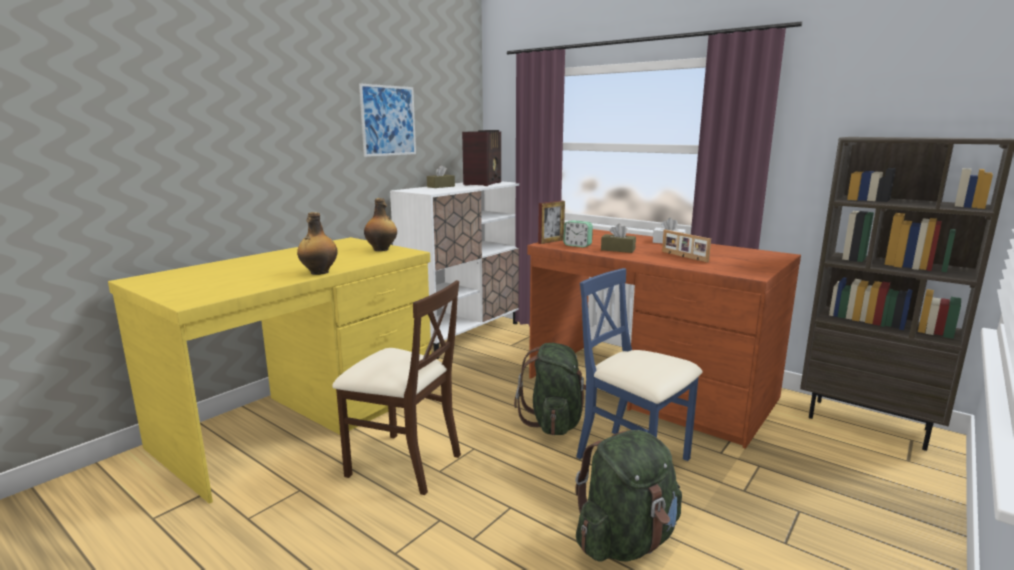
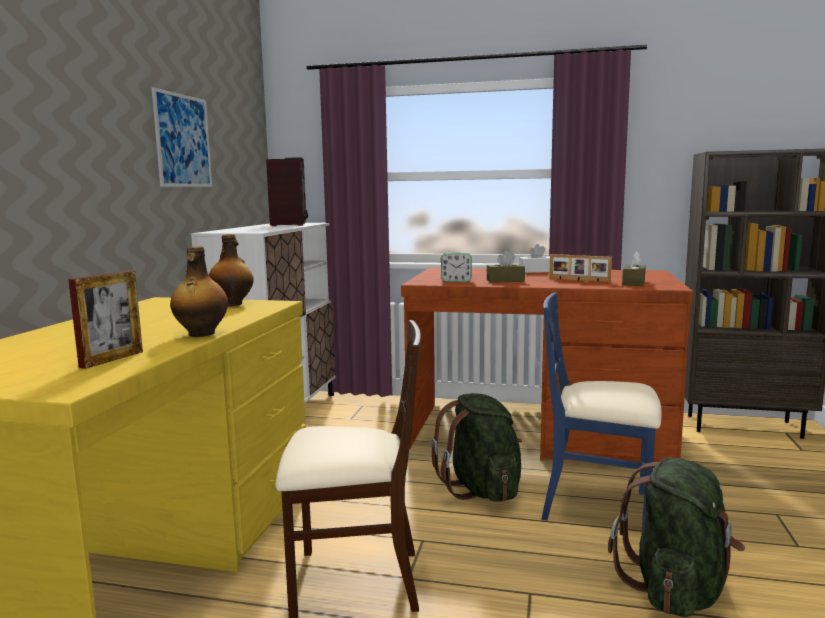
camera: 25 degrees left, 5 degrees down
(441, 186) = (246, 228): brown tissue box -> brown tissue box (633, 283)
(551, 241) = (420, 280): picture frame -> picture frame (112, 359)

